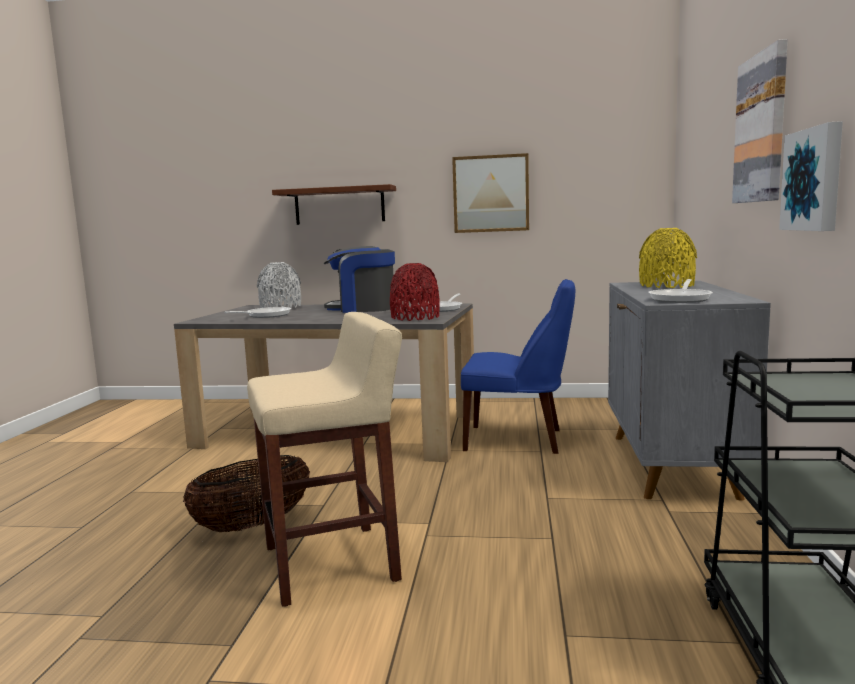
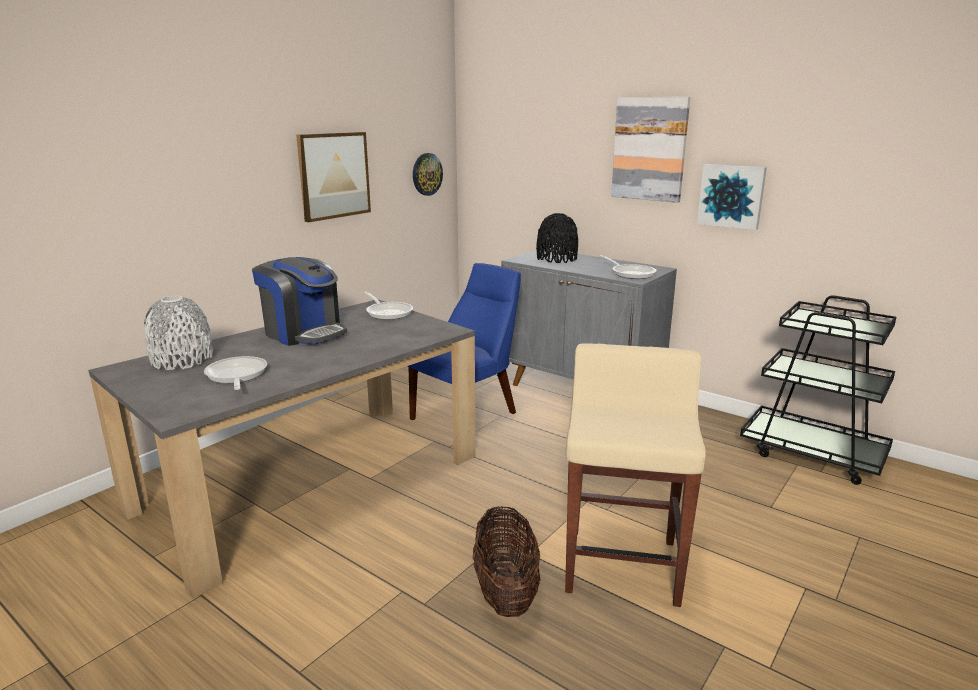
camera: 60 degrees left, 10 degrees up
(339, 205) = (169, 200): brown shelf -> none
(362, 308) = (304, 333): coffee machine -> coffee machine turned 90 degrees counterclockwise
(415, 317) = (418, 330): red vase -> none
(619, 197) = (426, 174): none -> wall clock
(666, 286) = (556, 259): yellow vase -> black vase

